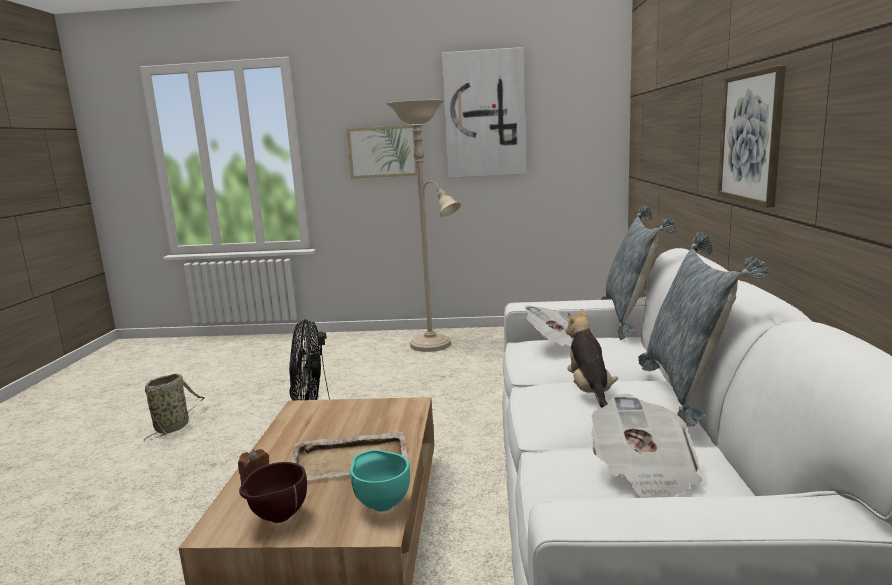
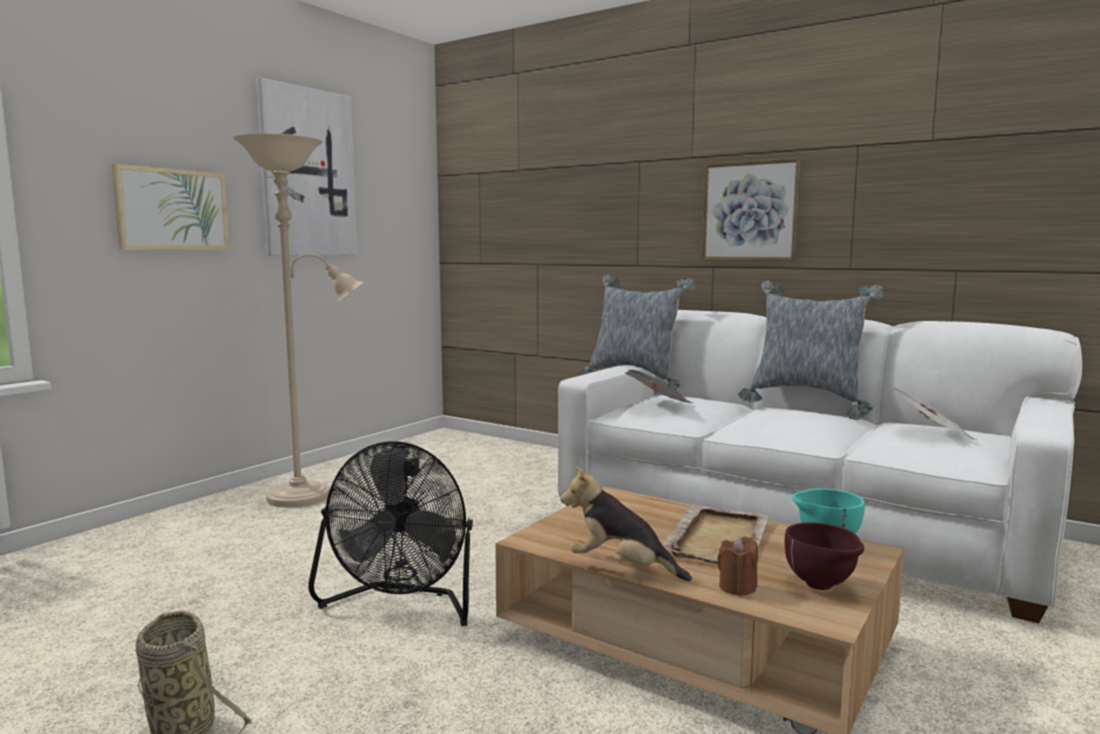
camera: 60 degrees left, 5 degrees down
(590, 392) = (776, 418): plush toy -> plush toy (621, 568)

